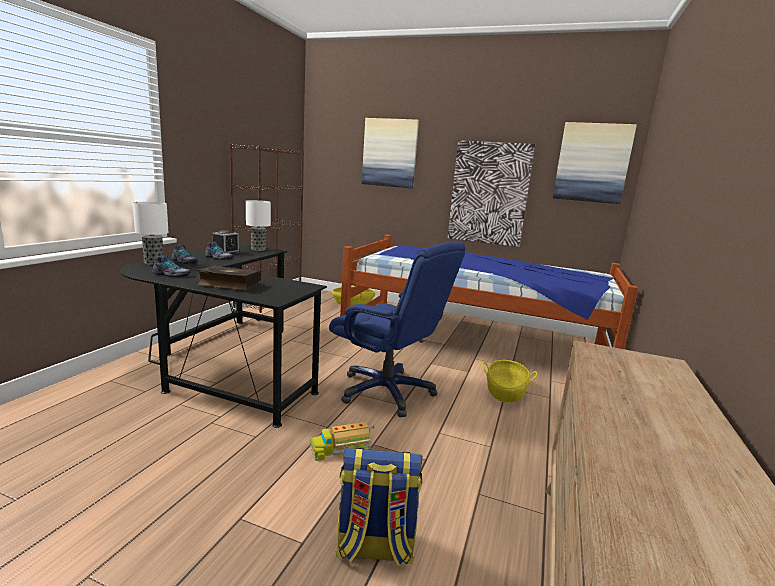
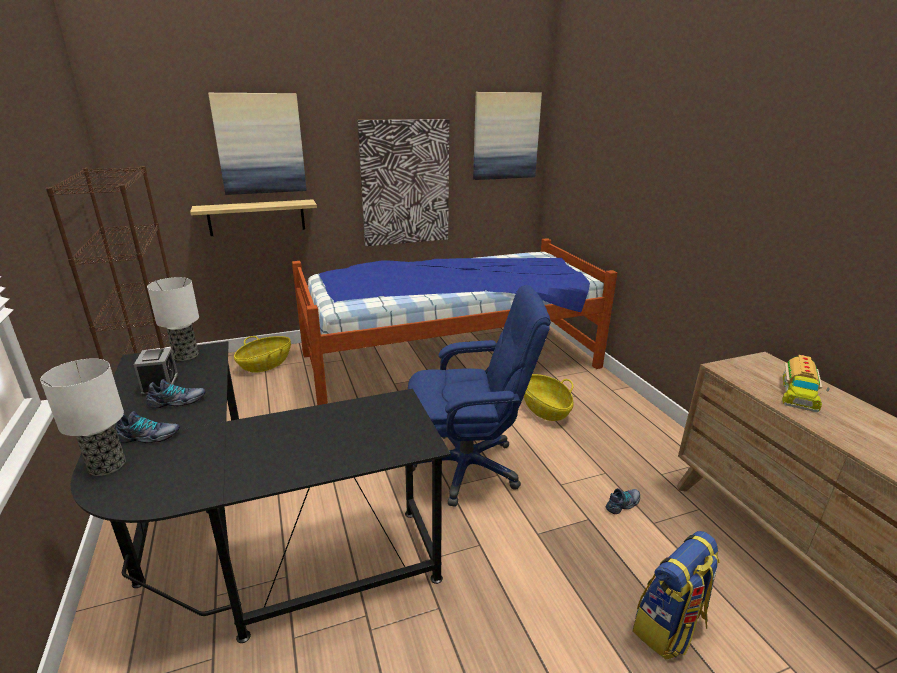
camera: 40 degrees left, 10 degrees up
(171, 274) = (203, 475): shoe -> shoe (623, 504)
(229, 285) = (322, 449): book -> none
(341, 448) = (522, 558): toy truck -> toy truck (797, 392)
(378, 203) = (257, 217): none -> shelf

